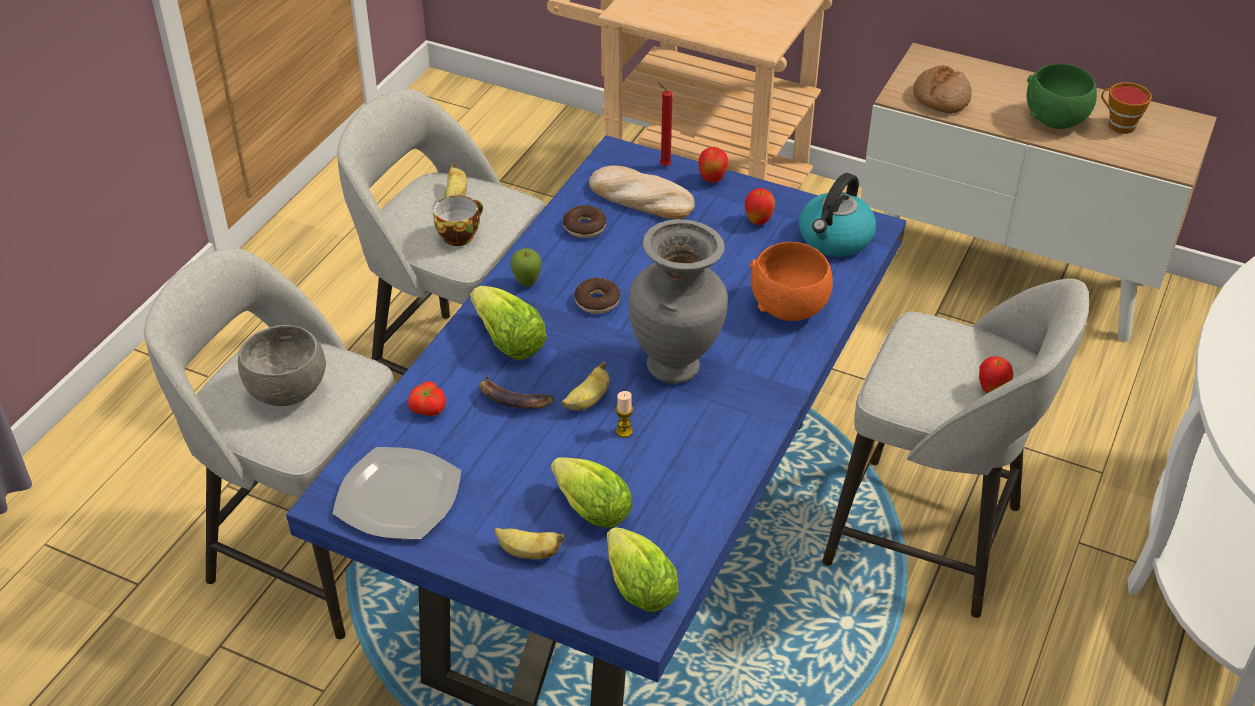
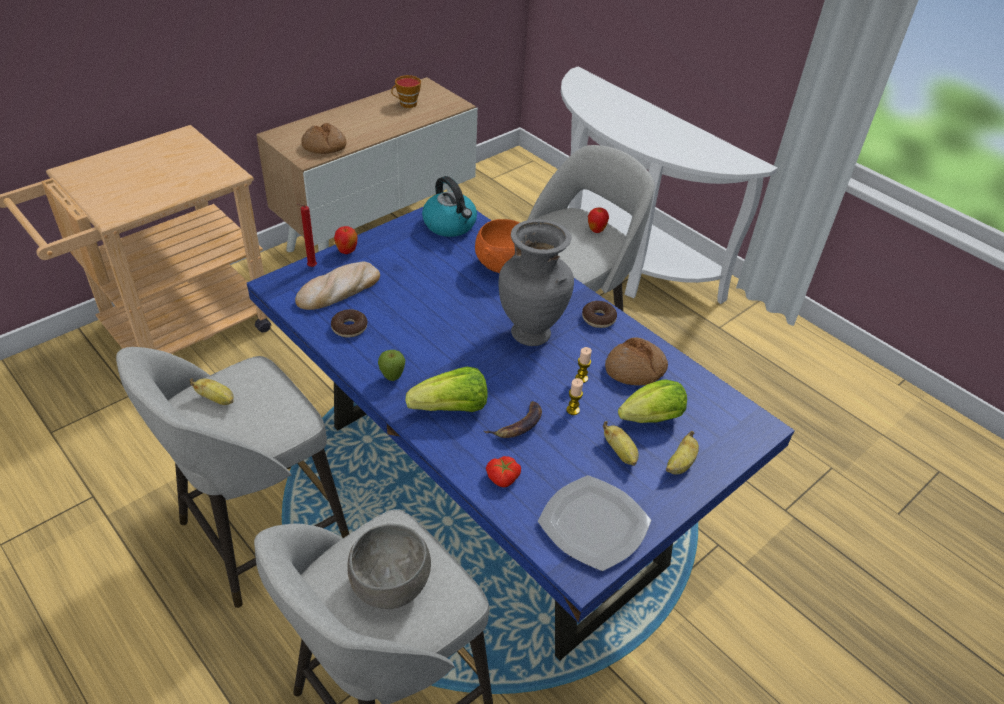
camera: 70 degrees left, 0 degrees up
(459, 234) = (268, 412): cup -> none
(564, 437) = (573, 410): none -> candle
(587, 401) = (542, 386): banana -> banana (620, 453)
(597, 301) = (439, 348): donut -> donut (598, 319)
(636, 585) = (727, 418): lettuce -> none
(672, 476) = (635, 370): none -> bread
(758, 221) = (408, 248): apple -> none
(1057, 120) = (384, 119): green bowl -> none

